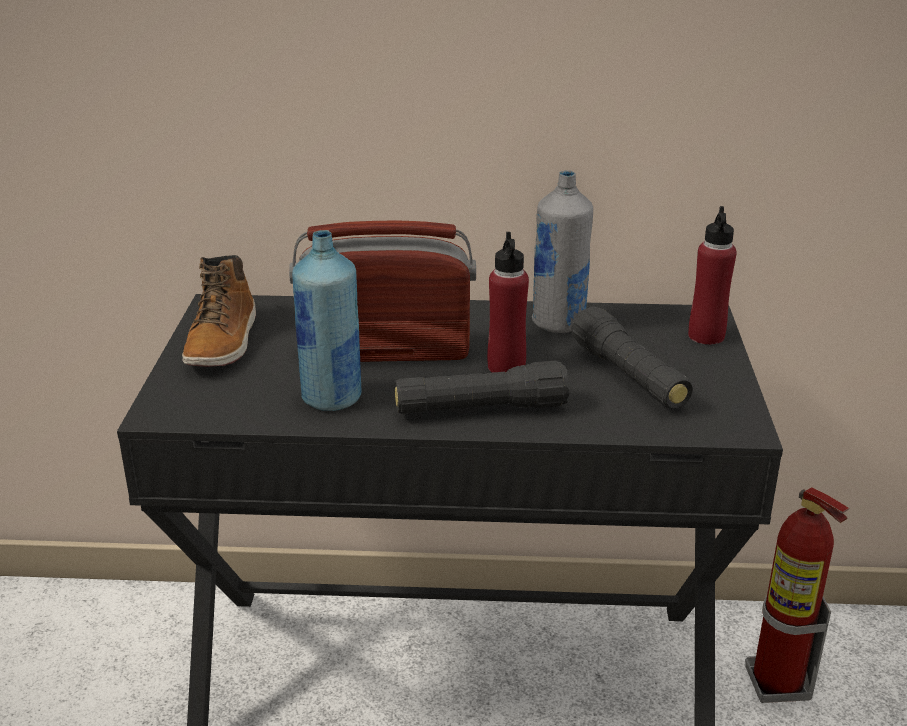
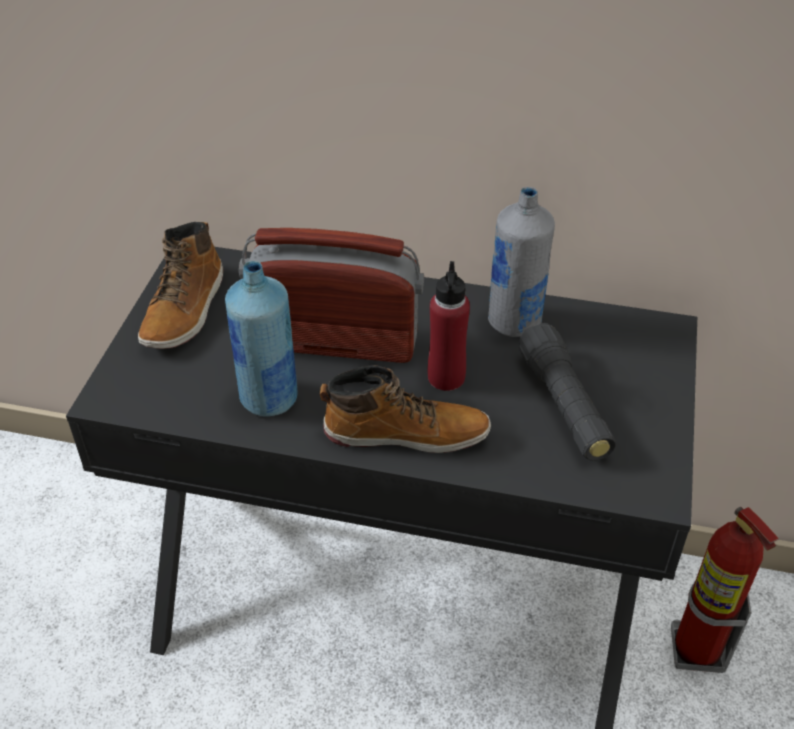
camera: 10 degrees right, 15 degrees up
(480, 409) = (406, 432): black flashlight -> boot
(706, 336) = (659, 358): red bottle -> none

